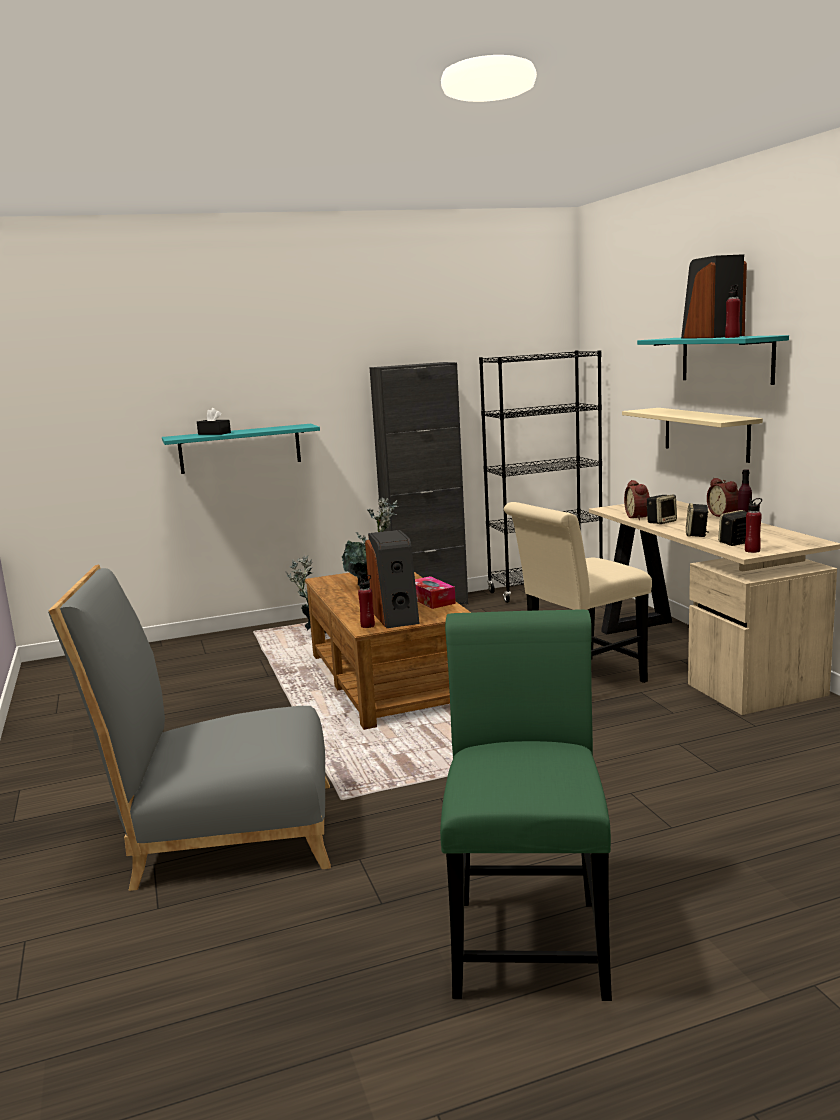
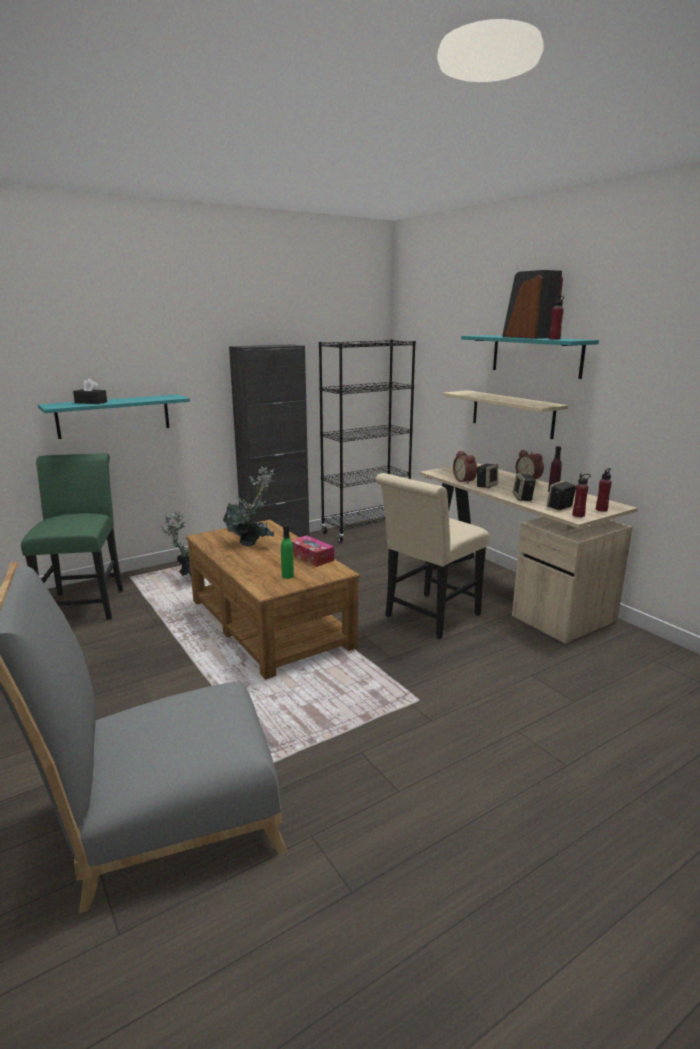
camera: 15 degrees left, 5 degrees up
(367, 625) = (266, 587): red bottle -> red bottle (601, 509)
(396, 616) = (287, 576): speaker -> green bottle
(528, 936) = (503, 914): green chair -> green chair (85, 603)

